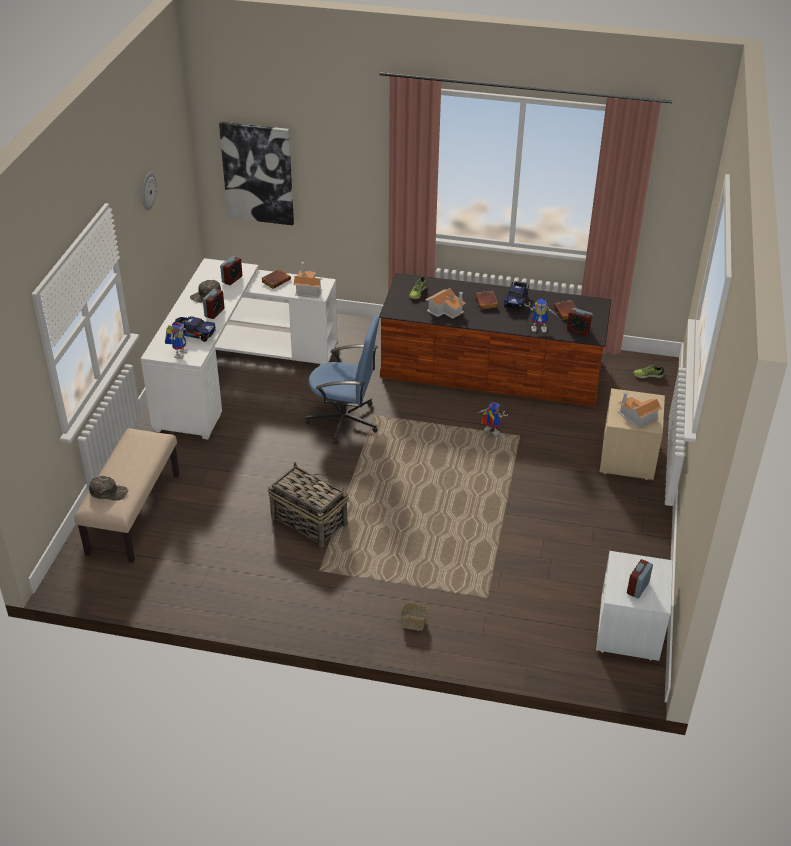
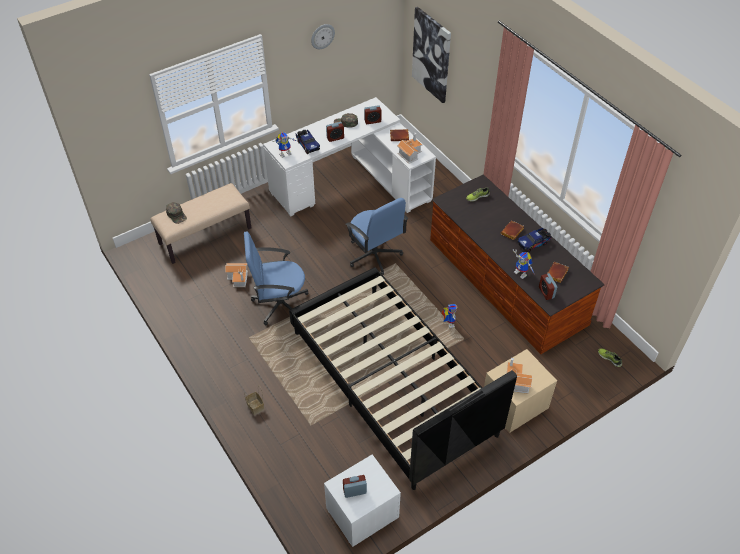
camera: 45 degrees right, 10 degrees up
(308, 521) = (279, 304): basket -> blue office chair
(446, 310) = (478, 220): toy house -> toy house (239, 278)
(509, 511) = (392, 382): none -> black bed

